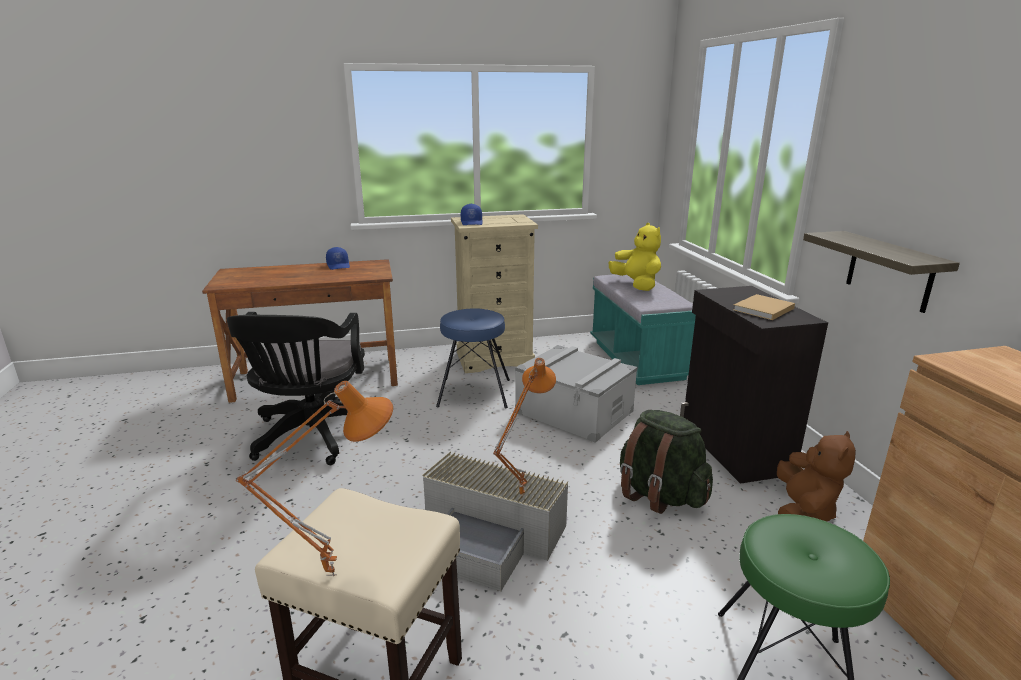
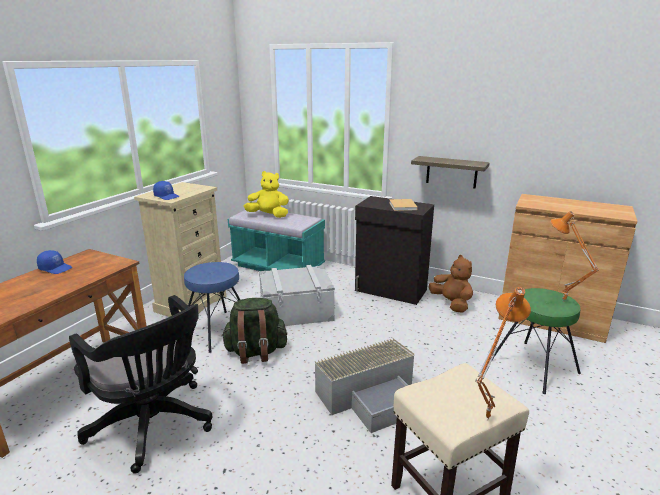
camera: 50 degrees left, 0 degrees up
(520, 495) = (393, 356): orange table lamp -> orange table lamp (561, 301)
(659, 495) = (400, 328): green backpack -> green backpack (255, 352)

